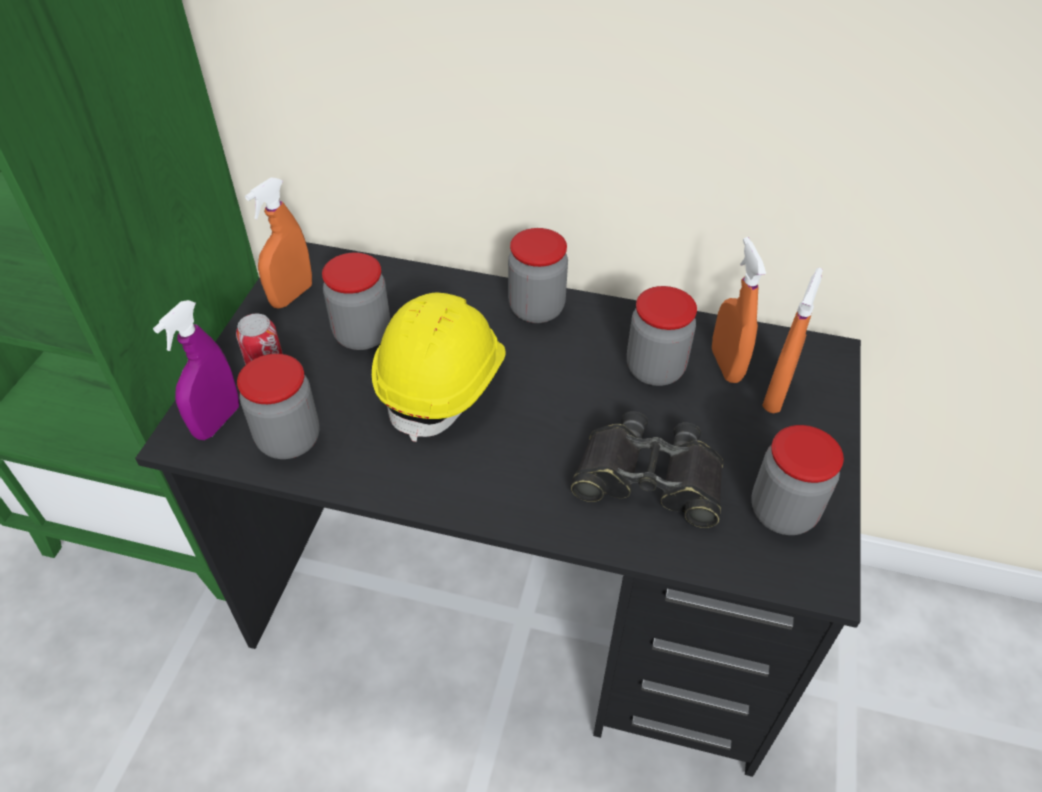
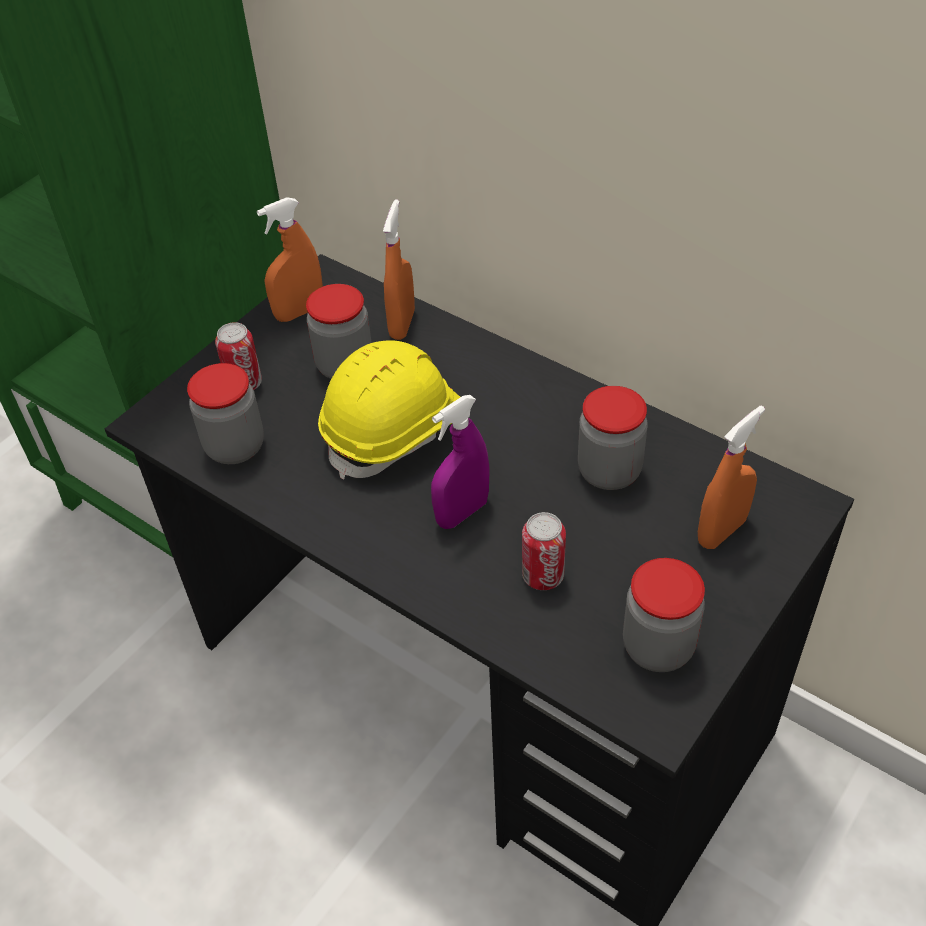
camera: 25 degrees right, 0 degrees up
(217, 421) = (183, 414): purple spray bottle -> purple spray bottle (462, 513)
(536, 309) = (523, 380): jar -> none
(649, 478) = (543, 576): black binoculars -> can
(726, 365) = (686, 487): orange spray bottle -> orange spray bottle (402, 324)

